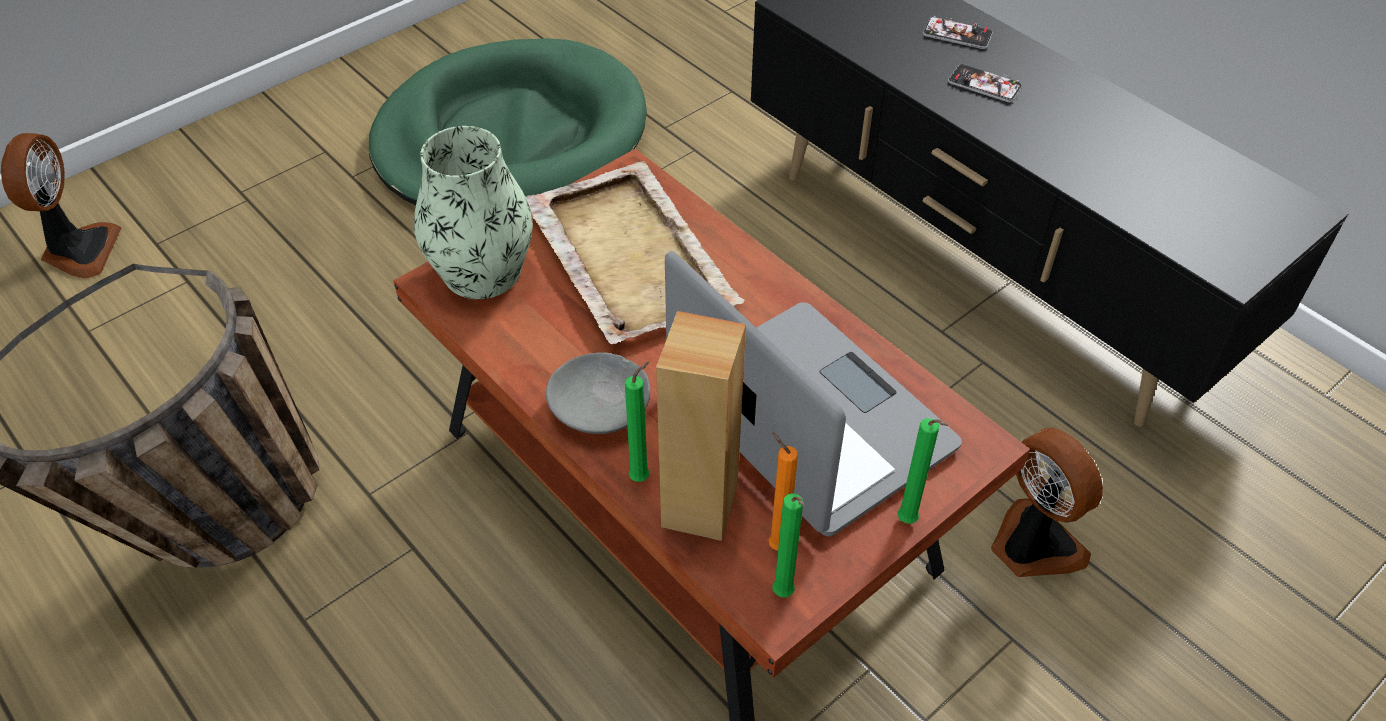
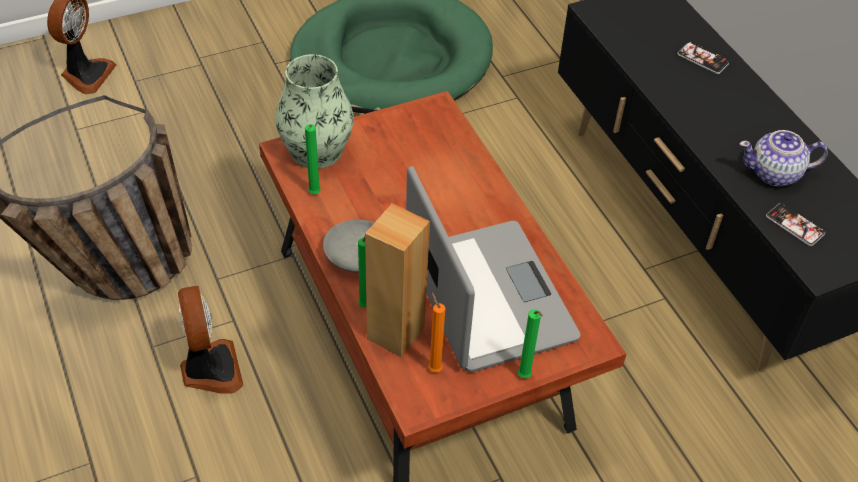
camera: 15 degrees right, 0 degrees up
(628, 254) = (414, 162): beige tray -> none
(784, 595) = (426, 400): green candle -> green candle (314, 195)
(984, 84) = (705, 100): phone -> phone (794, 225)
(1032, 545) = (646, 430): fan -> fan (210, 369)
(1115, 158) = (775, 173): none -> teapot

